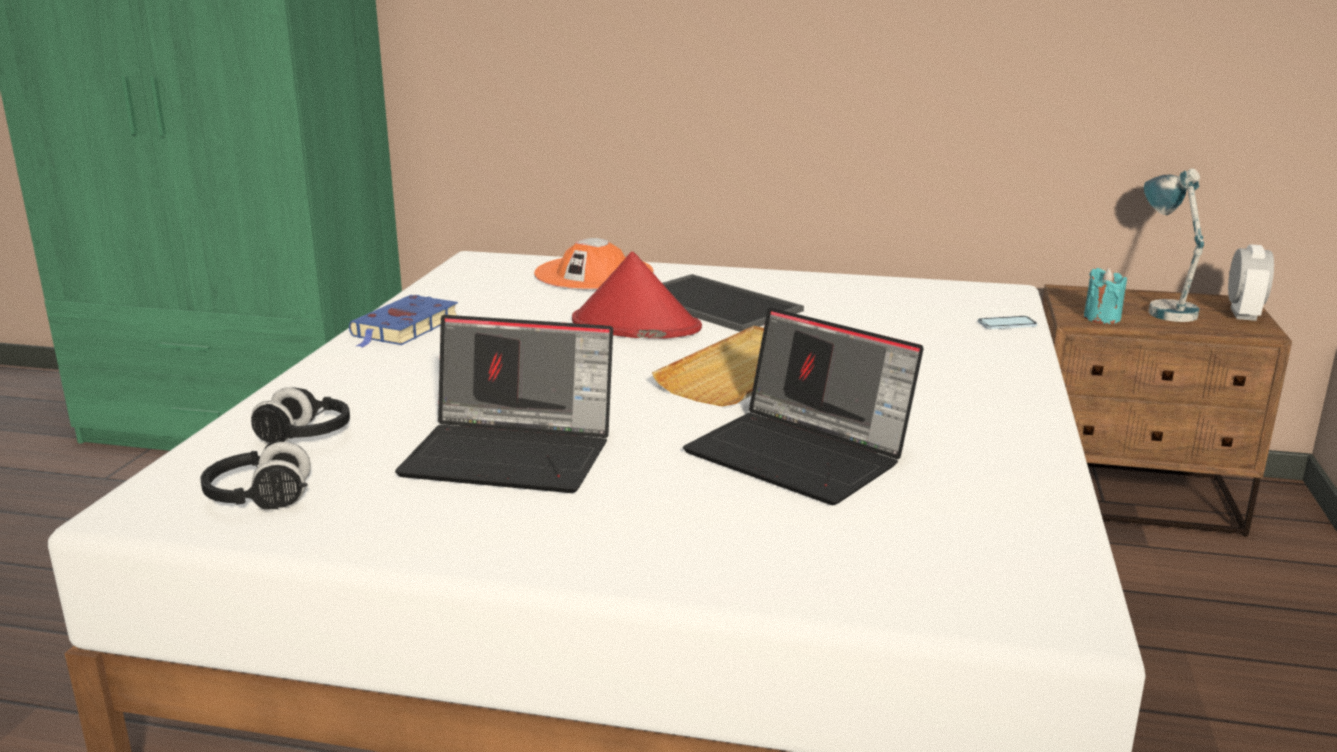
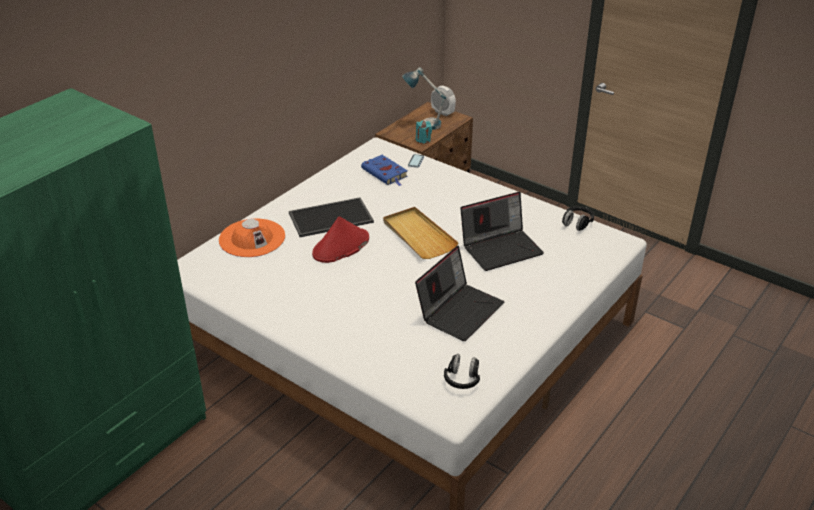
camera: 65 degrees left, 15 degrees up
(305, 437) = (408, 361): black headphones -> black headphones (577, 223)
(404, 328) = (286, 313): blue book -> blue book (385, 173)

